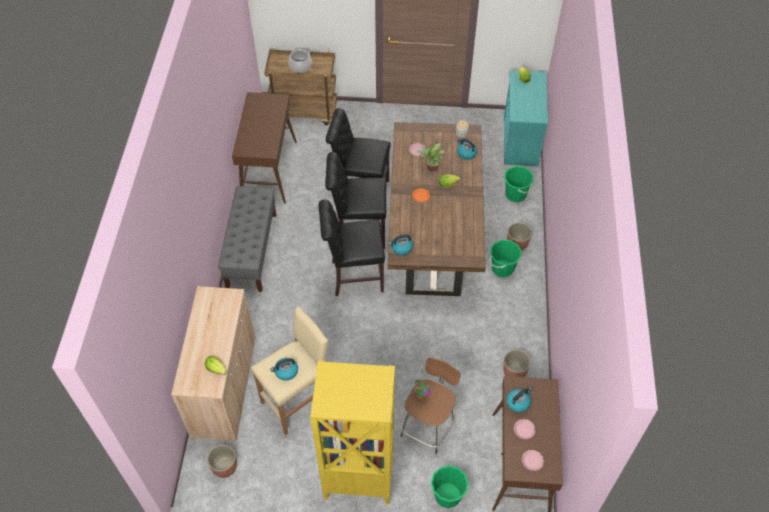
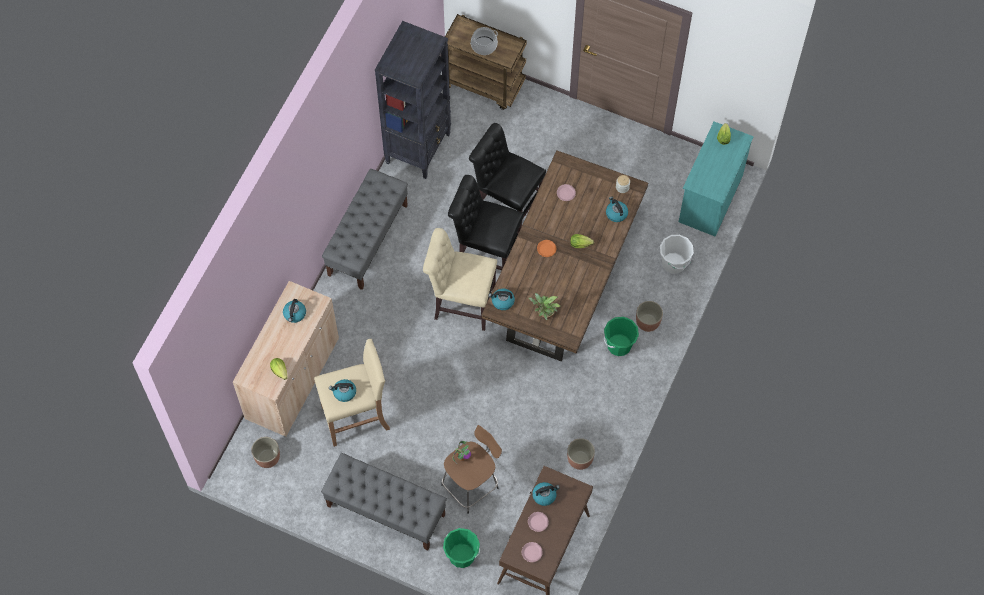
camera: 20 degrees right, 10 degrees up
(213, 313) = (295, 314): none -> kettle
(269, 170) = (418, 148): brown console table -> black bookcase
(354, 276) = (461, 303): black chair -> beige chair
(358, 478) = (385, 510): yellow bookcase -> grey bench
(431, 168) = (571, 219): potted plant -> potted plant (544, 315)
(515, 194) = (674, 263): green bucket -> white bucket

